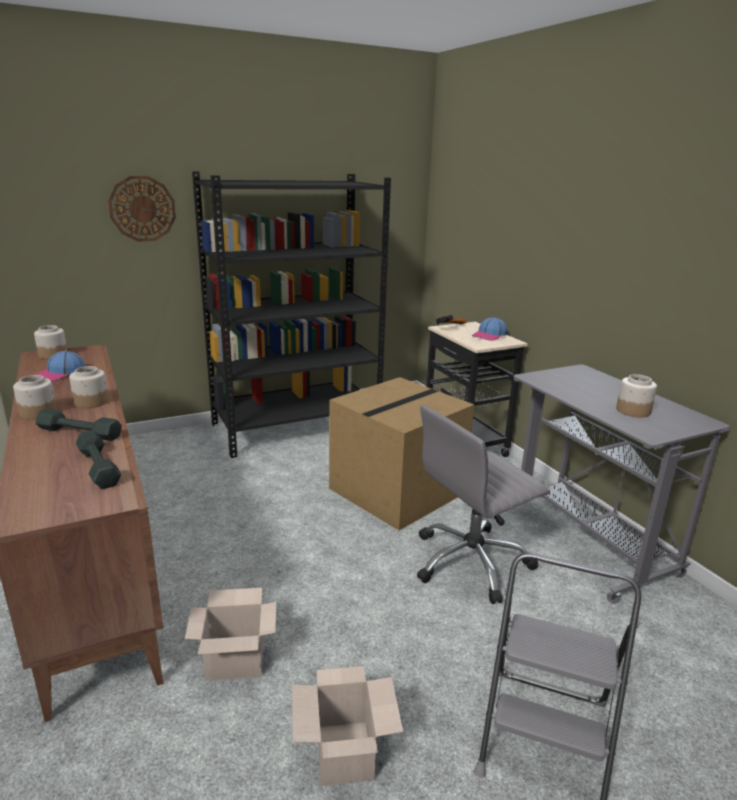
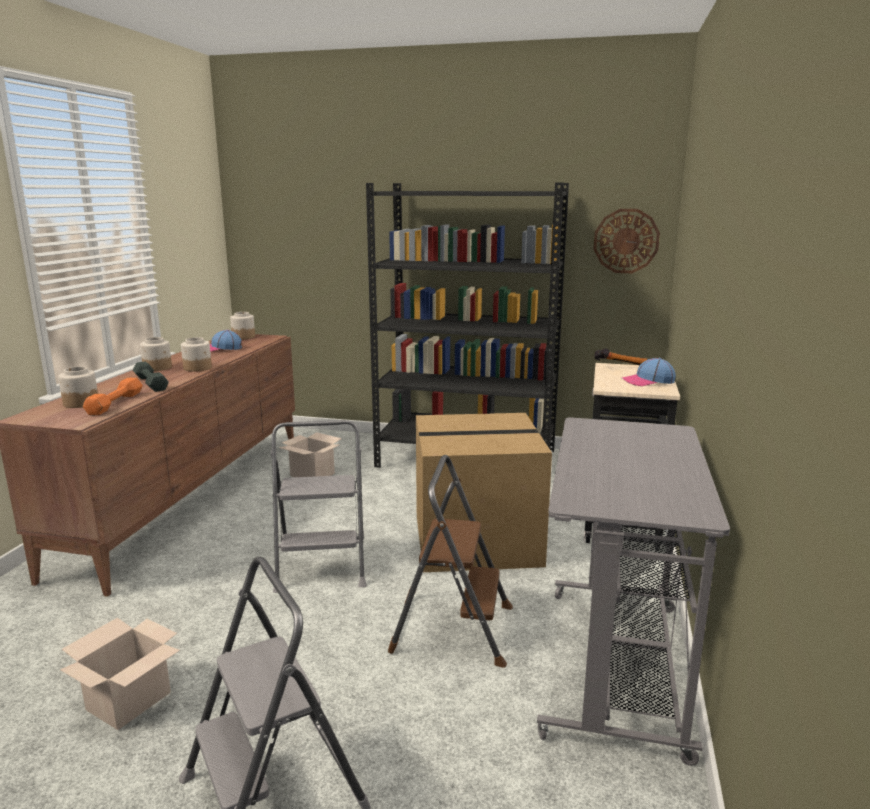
camera: 40 degrees right, 5 degrees down
(98, 467) = (115, 403): grey dumbbell -> orange dumbbell
(142, 209) = (352, 218): wall clock -> wall clock (626, 241)
(237, 659) = (164, 605): cardboard box -> cardboard box (313, 475)
(314, 554) = (323, 561): none -> grey step ladder
(471, 562) = (447, 627): grey office chair -> brown step ladder
(632, 411) = (621, 479): jar -> jar (80, 403)

